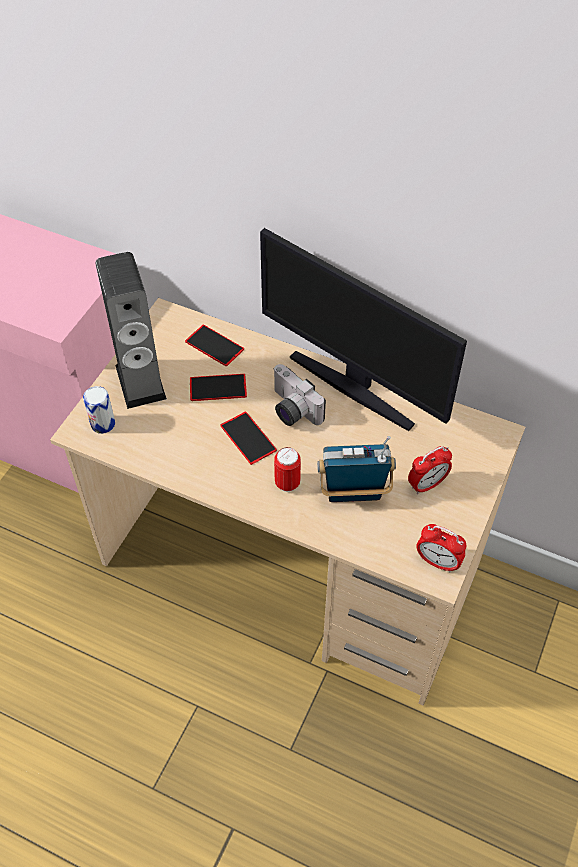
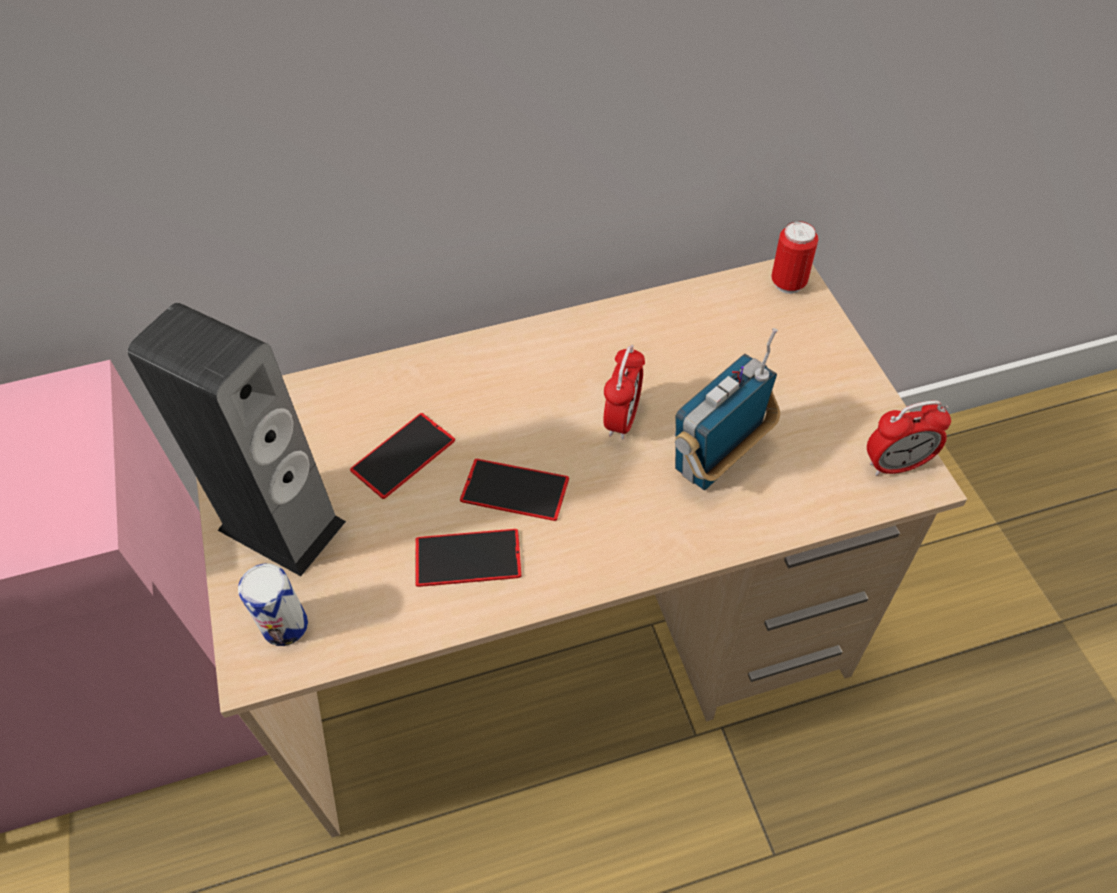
camera: 40 degrees left, 0 degrees up
(214, 345) = (339, 405): phone -> phone (467, 557)
(287, 483) = (627, 508): can -> can (788, 283)
(291, 410) = (530, 415): camera -> none
(353, 387) = (575, 336): monitor -> none
(427, 484) = (783, 387): alarm clock -> alarm clock (622, 419)

